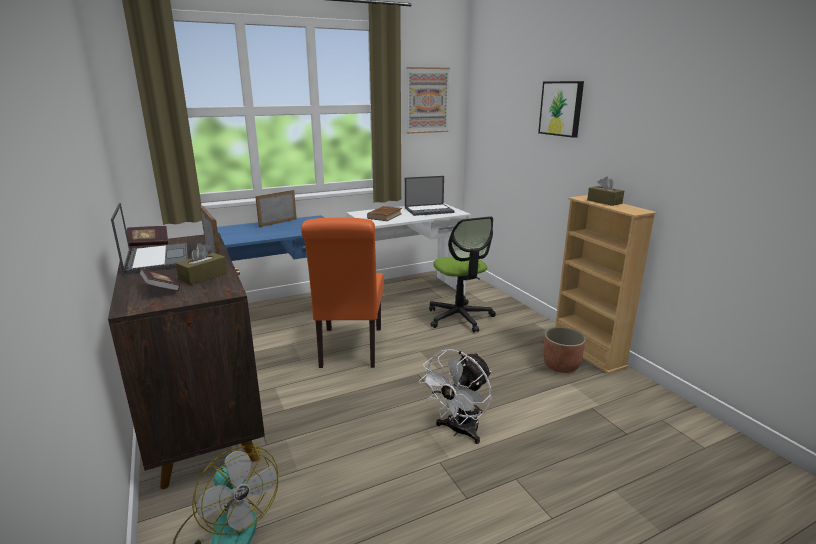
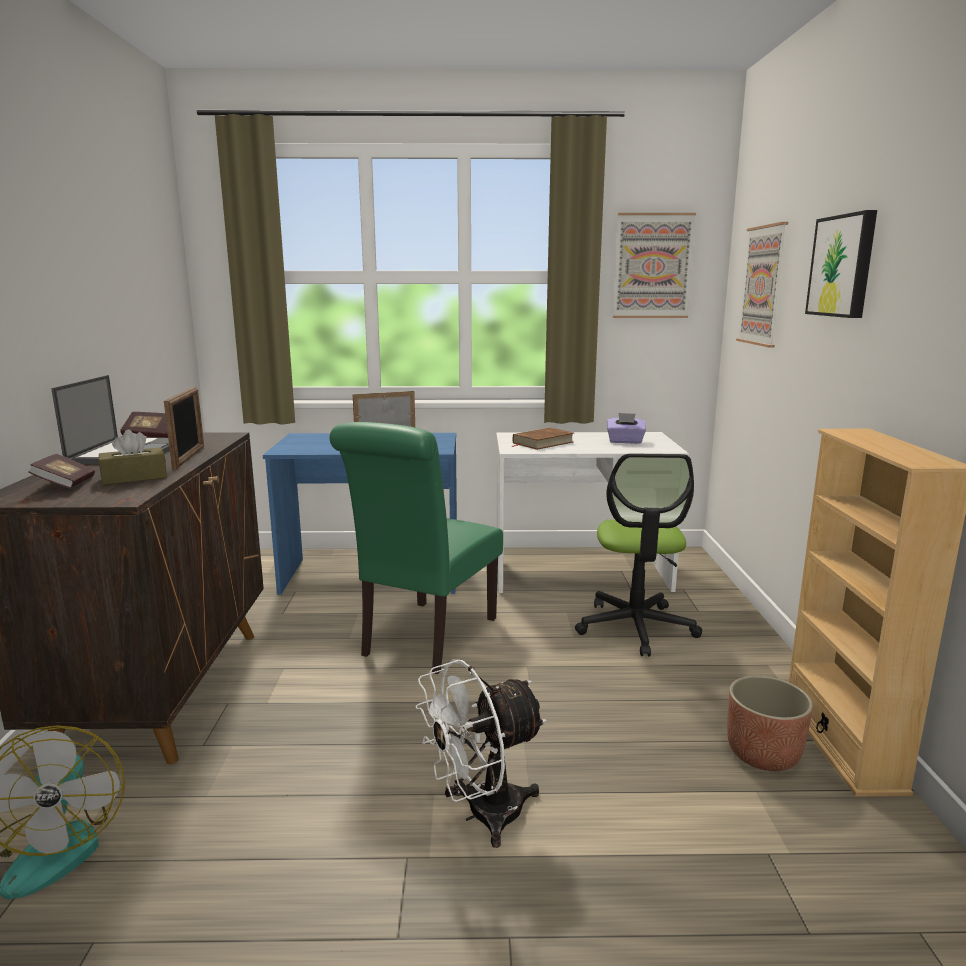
camera: 25 degrees right, 5 degrees down
(350, 350) = (425, 639): orange chair -> green chair
(429, 210) = (625, 441): laptop -> purple tissue box
(499, 114) = (763, 285): none -> picture
(604, 202) = (880, 441): brown tissue box -> none

